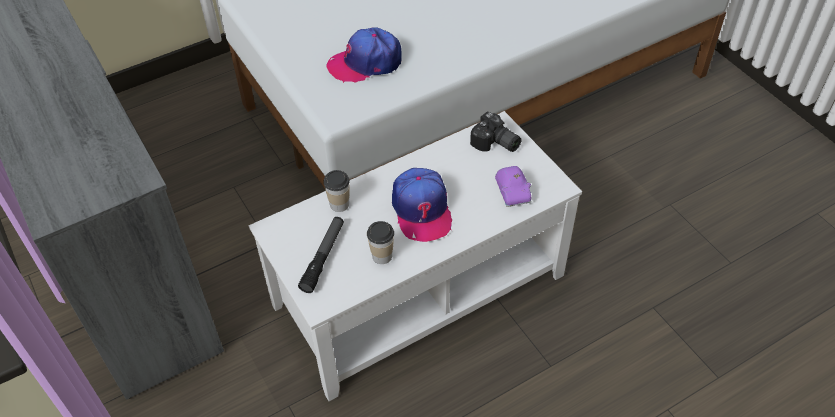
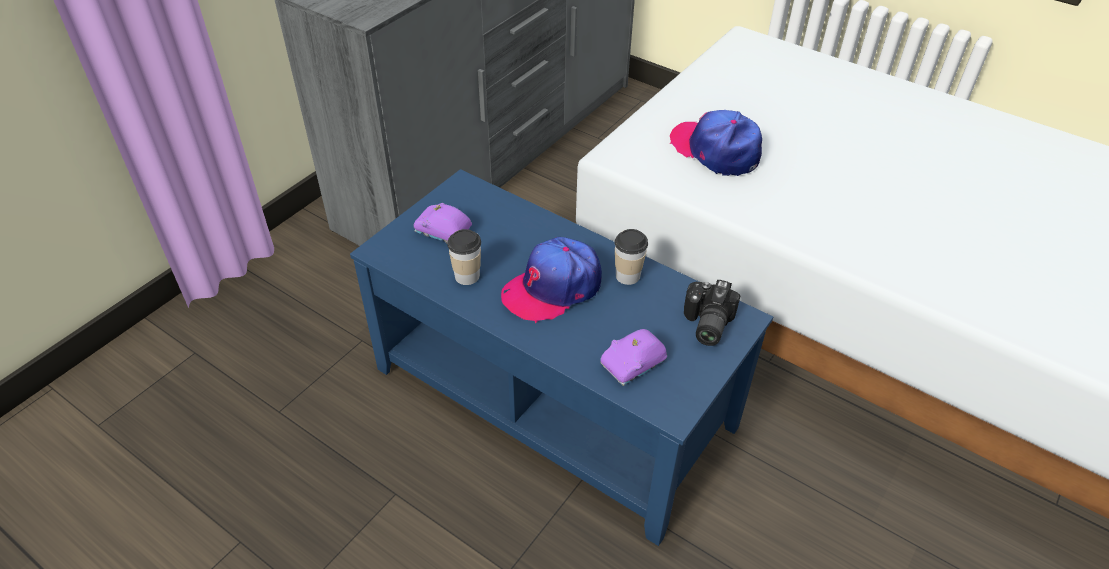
camera: 65 degrees right, 5 degrees down
(323, 257) = (443, 232): flashlight -> purple toy car
(339, 204) = (522, 220): cup -> cup (628, 276)
(419, 290) = (553, 397): white coffee table -> blue coffee table

